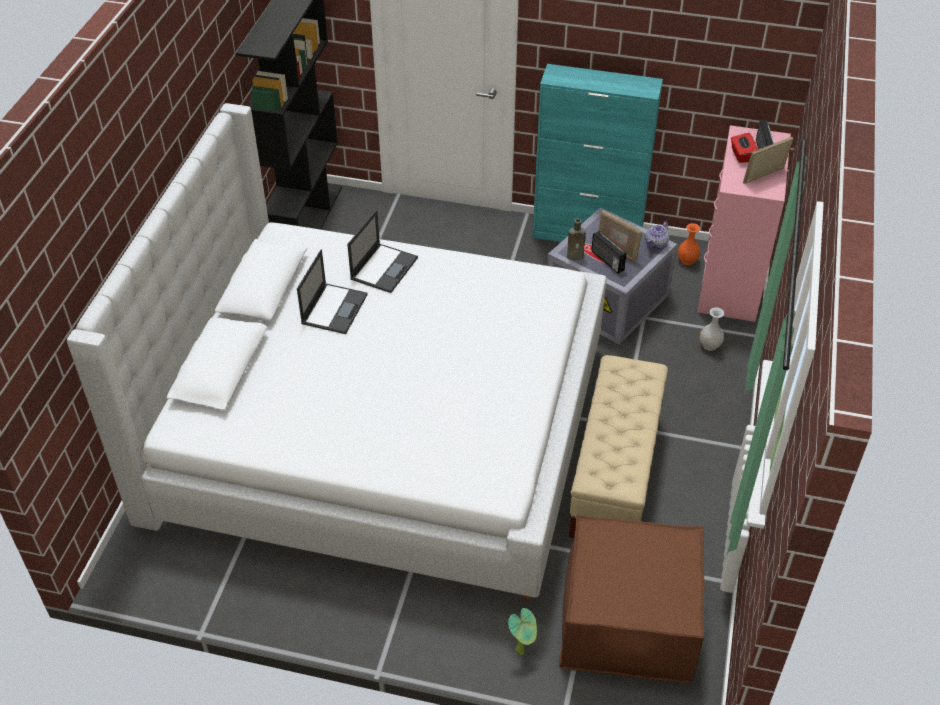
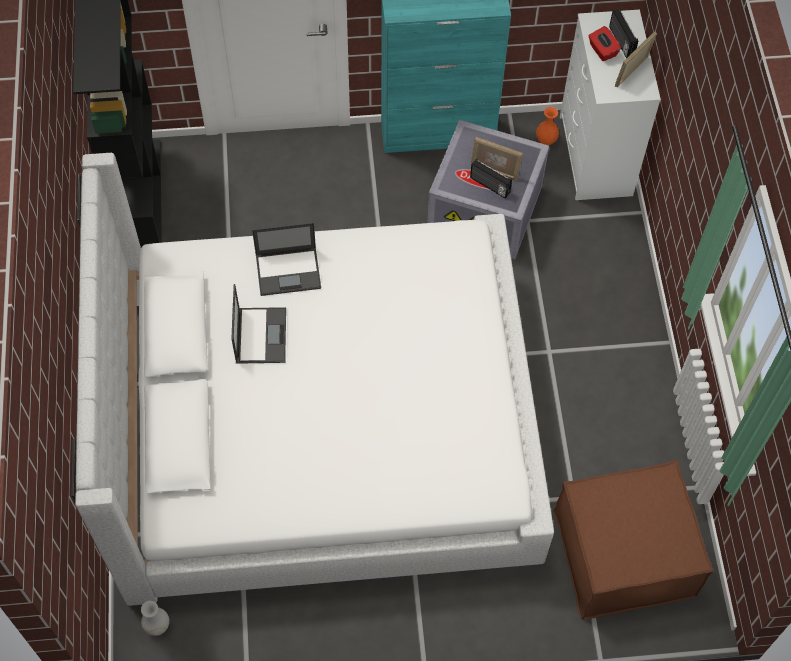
camera: 20 degrees left, 15 degrees up
(384, 268) = (289, 271): laptop -> laptop turned 75 degrees clockwise
(522, 651) = (543, 613): potted plant -> none
(576, 256) = (458, 188): brown bottle -> none
(614, 474) = (560, 407): beige bench -> none
(656, 244) = (529, 151): teapot -> none
(709, 345) = (599, 236): white vase -> white vase (157, 625)
(730, 283) = (596, 156): pink dresser -> white dresser

